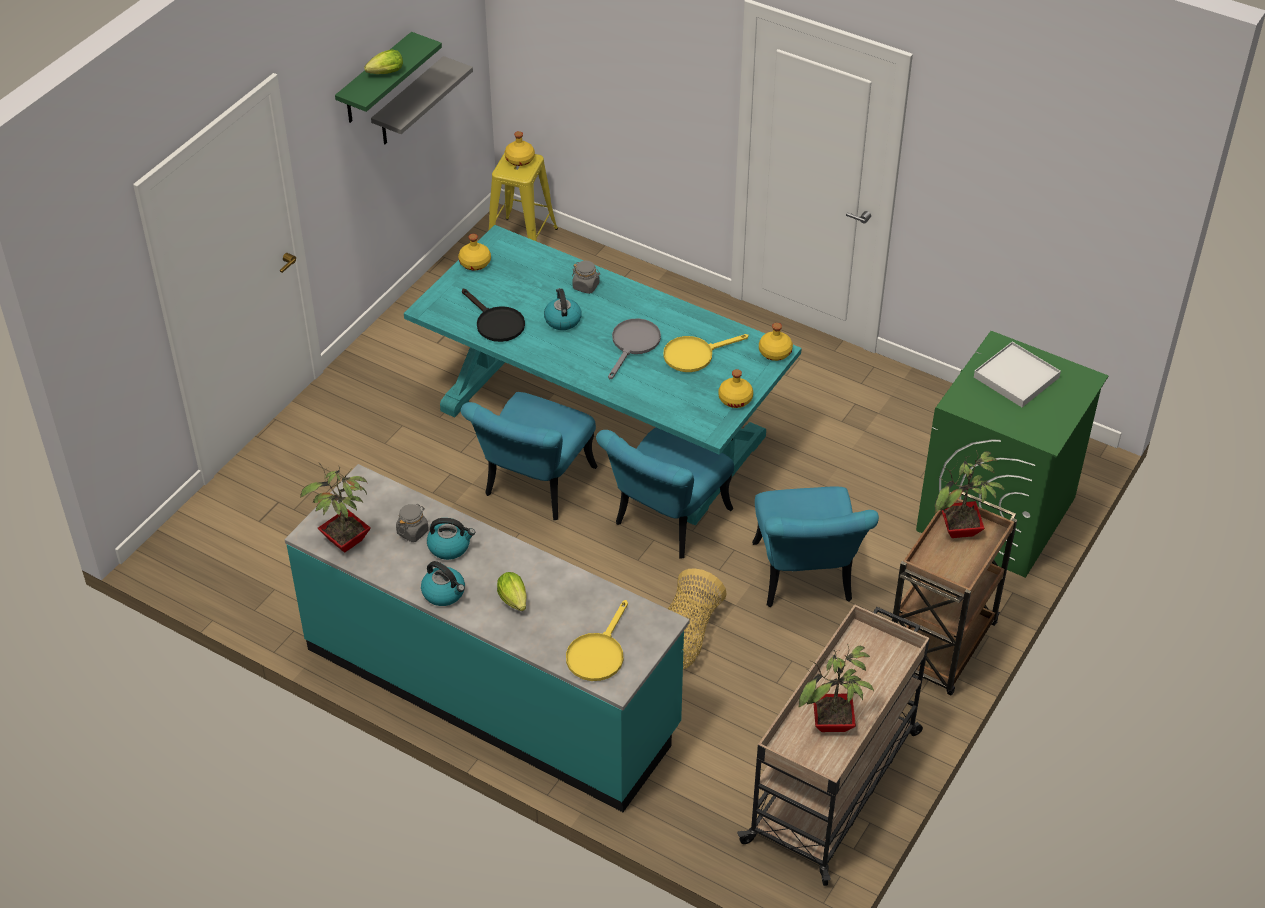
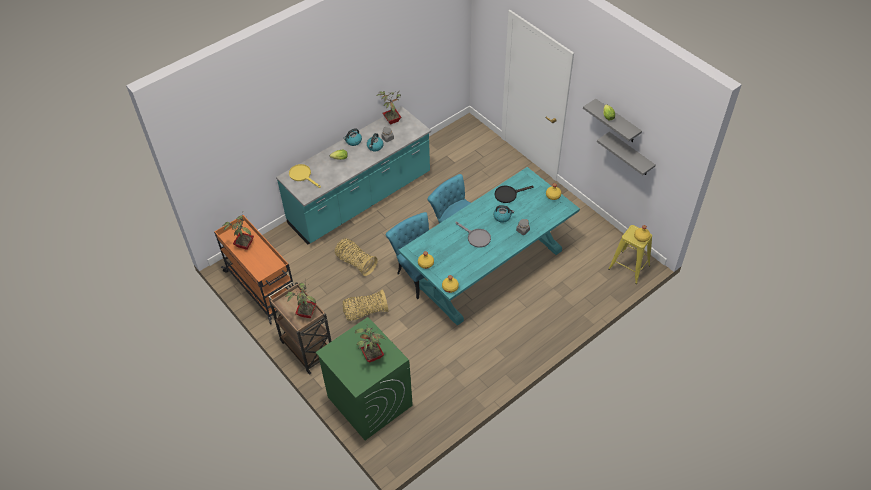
camera: 110 degrees right, 5 degrees up
(375, 80) = (617, 122): green shelf -> grey shelf
(694, 355) = (460, 257): yellow frying pan -> none
(805, 581) = (365, 312): turquoise chair -> basket
(834, 785) = (263, 288): beige cart -> orange cart
(1016, 377) = (372, 356): white tray -> potted plant

